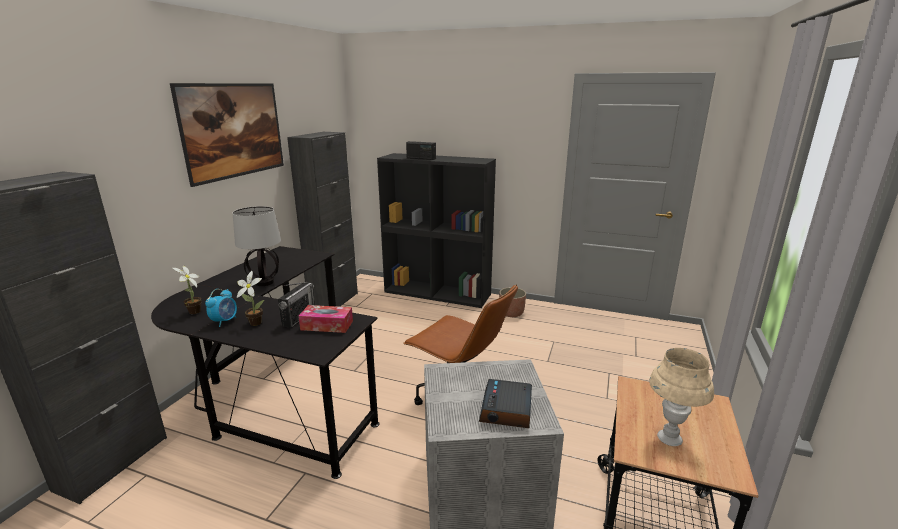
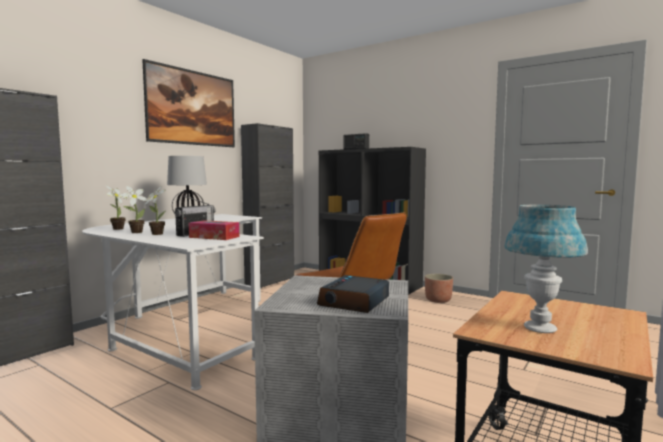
camera: 15 degrees right, 15 degrees down
(225, 321) = (134, 232): alarm clock -> potted plant
(278, 392) = (183, 328): black desk -> white desk
(669, 438) = (540, 328): beige table lamp -> blue table lamp

